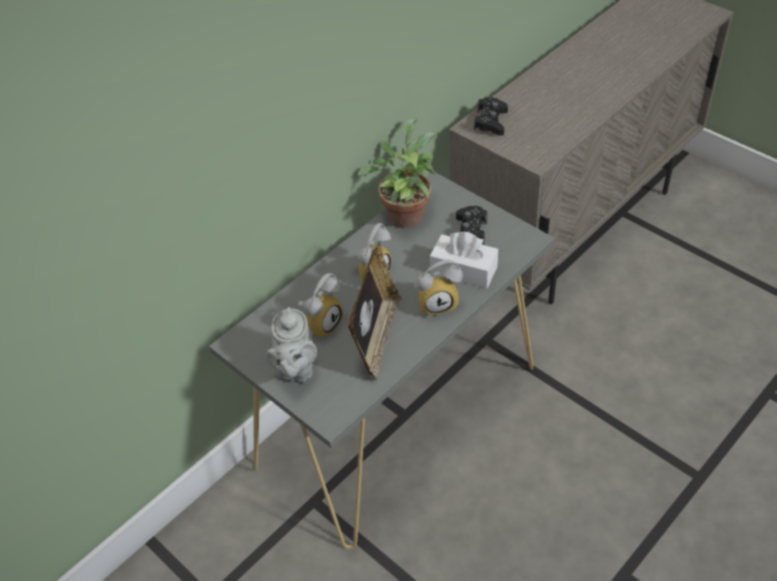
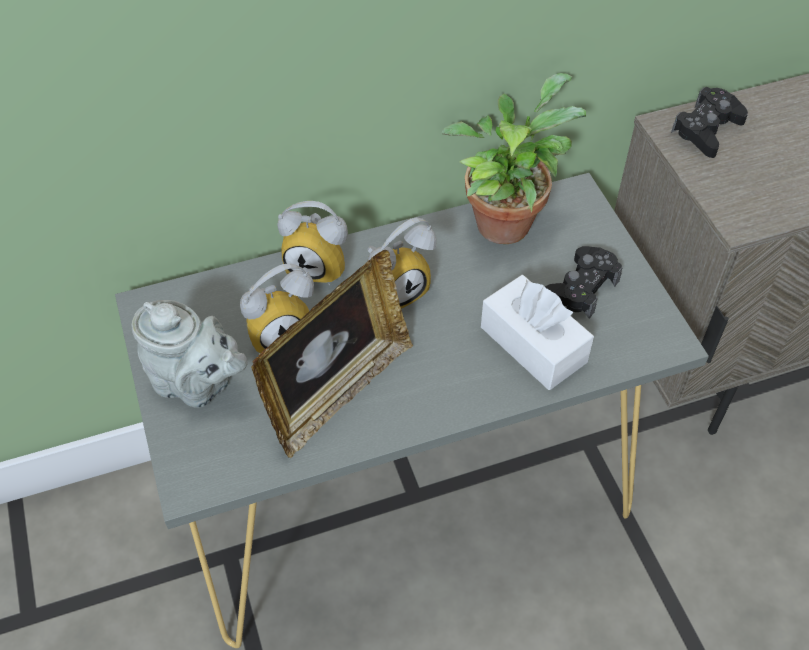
camera: 25 degrees right, 5 degrees up
(296, 369) = (197, 384): grey teapot -> grey teapot turned 90 degrees counterclockwise
(438, 303) = (461, 379): alarm clock -> alarm clock (320, 265)

